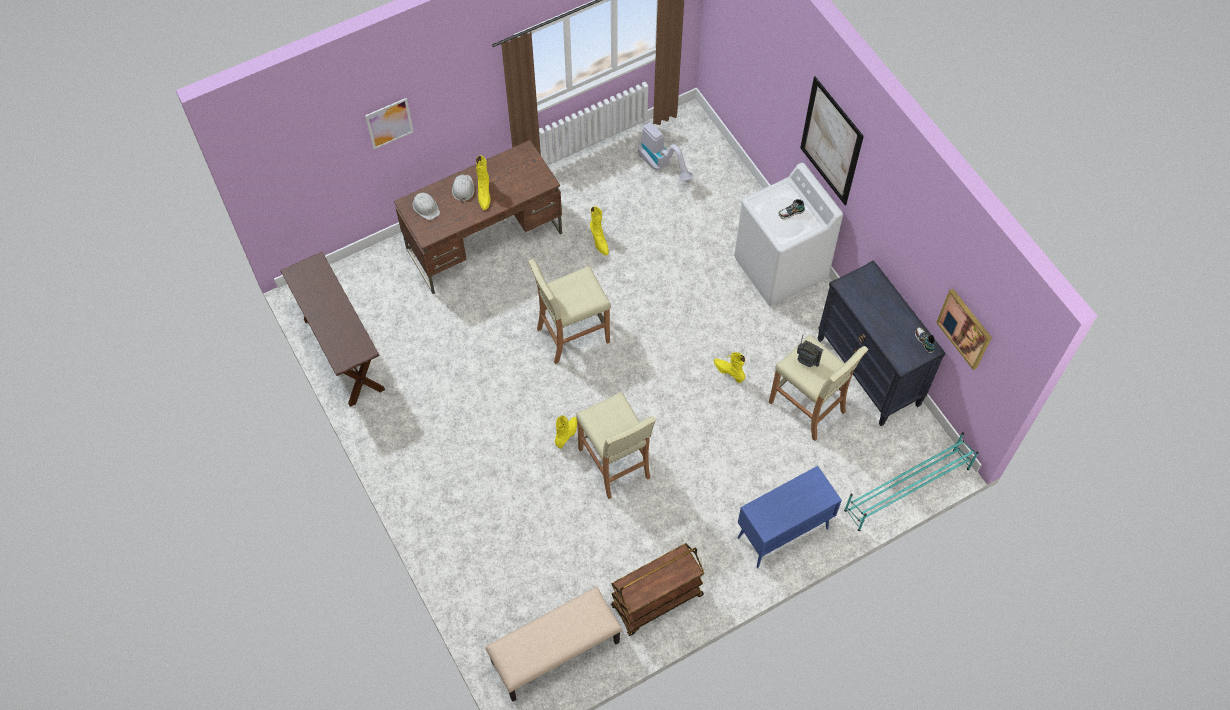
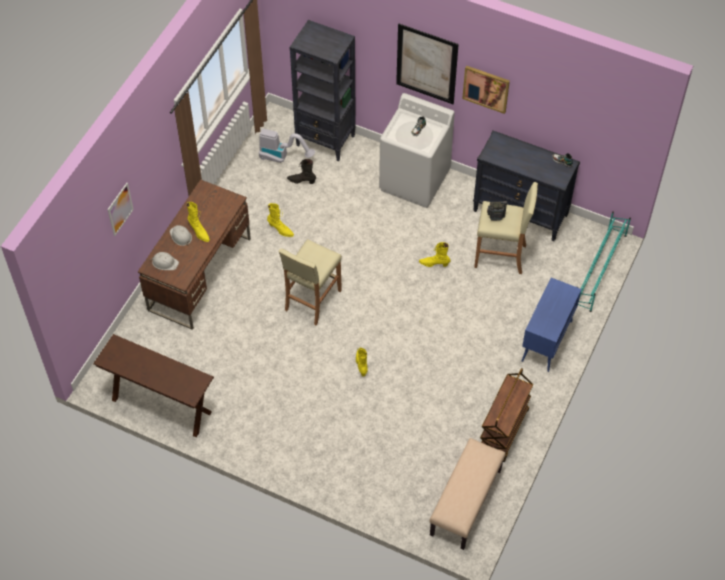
camera: 35 degrees left, 5 degrees down
(614, 464) = (408, 364): beige stool -> none
(661, 201) = (301, 181): none -> black boot
(720, 173) = (326, 141): none -> black bookcase
(965, 328) = (591, 134): picture -> picture (486, 88)

